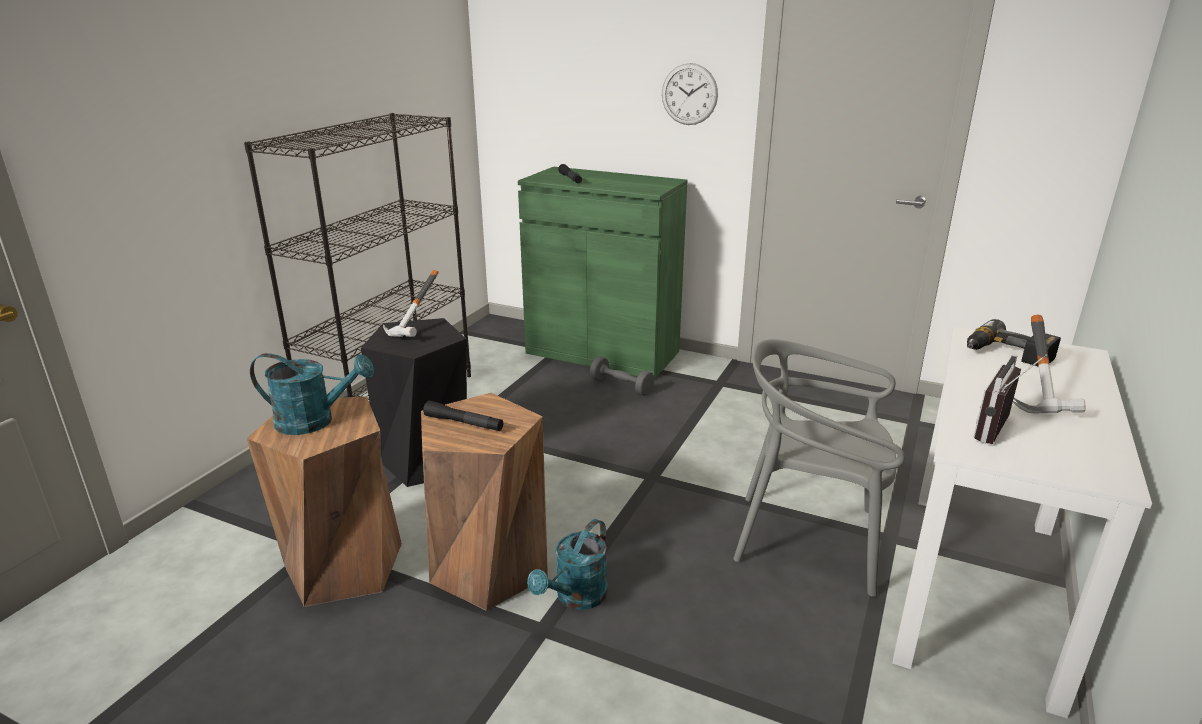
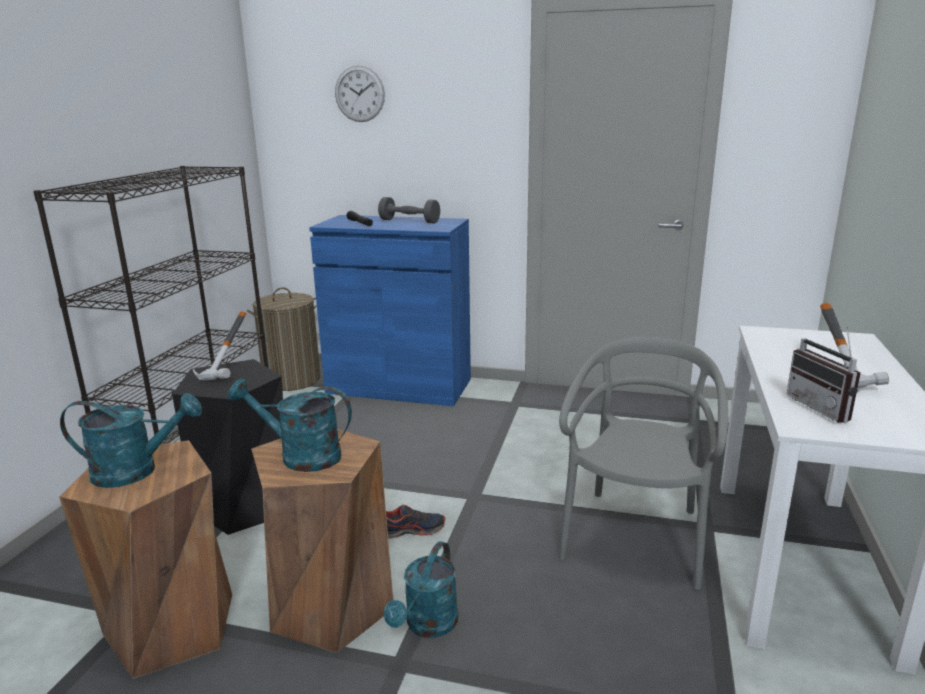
camera: 10 degrees left, 5 degrees down
(464, 423) = (300, 456): black flashlight -> turquoise watering can
(495, 335) = (292, 380): none -> laundry basket
(580, 504) = (410, 530): none -> shoe
(602, 352) = (399, 386): green cabinet -> blue cabinet
(621, 386) = (424, 415): grey dumbbell -> grey dumbbell (409, 221)
(689, 94) = (465, 141): wall clock -> wall clock (359, 94)
(808, 540) = (635, 537): grey chair -> grey chair turned 105 degrees clockwise
(1001, 431) = (824, 408): radio -> radio turned 45 degrees counterclockwise
(1006, 355) = (795, 344): power drill -> none

